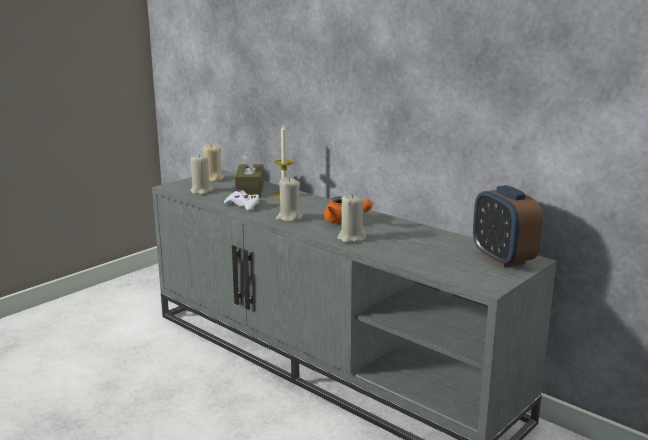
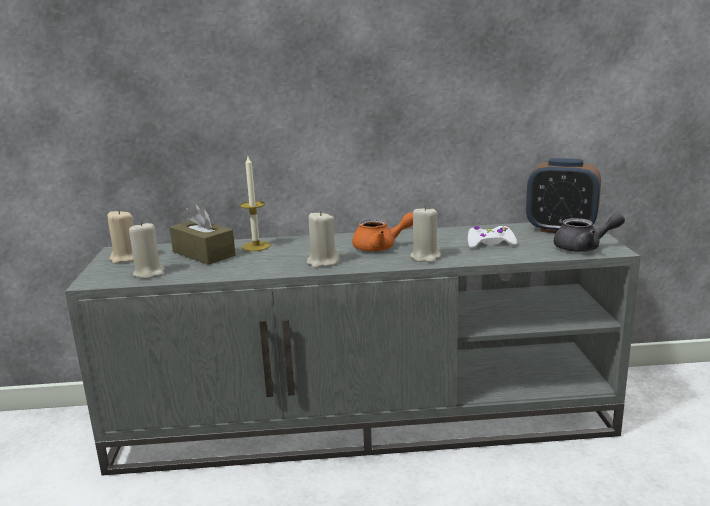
camera: 45 degrees left, 0 degrees up
(243, 205) = (241, 268): white game controller -> white game controller (490, 243)
(473, 276) = (584, 247): none -> grey teapot

